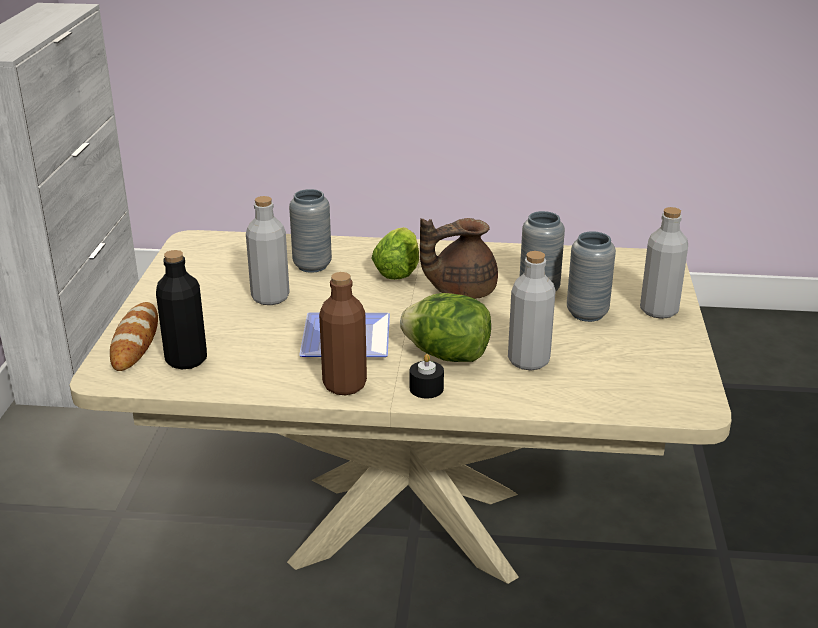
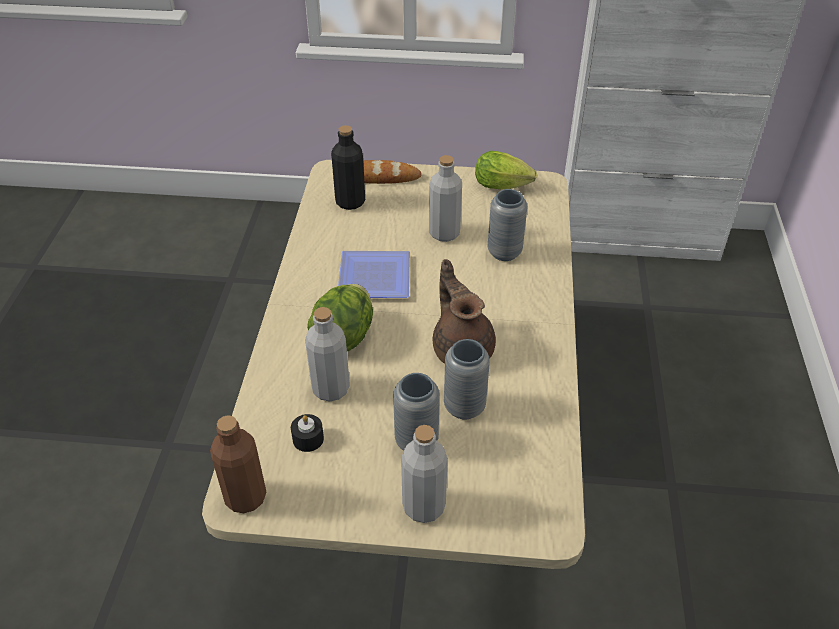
camera: 90 degrees right, 15 degrees up
(344, 385) = (306, 279): brown bottle -> brown bottle (245, 497)
(399, 270) = (501, 307): lettuce -> lettuce (505, 186)
(426, 388) = (295, 323): black candle -> black candle (308, 439)

